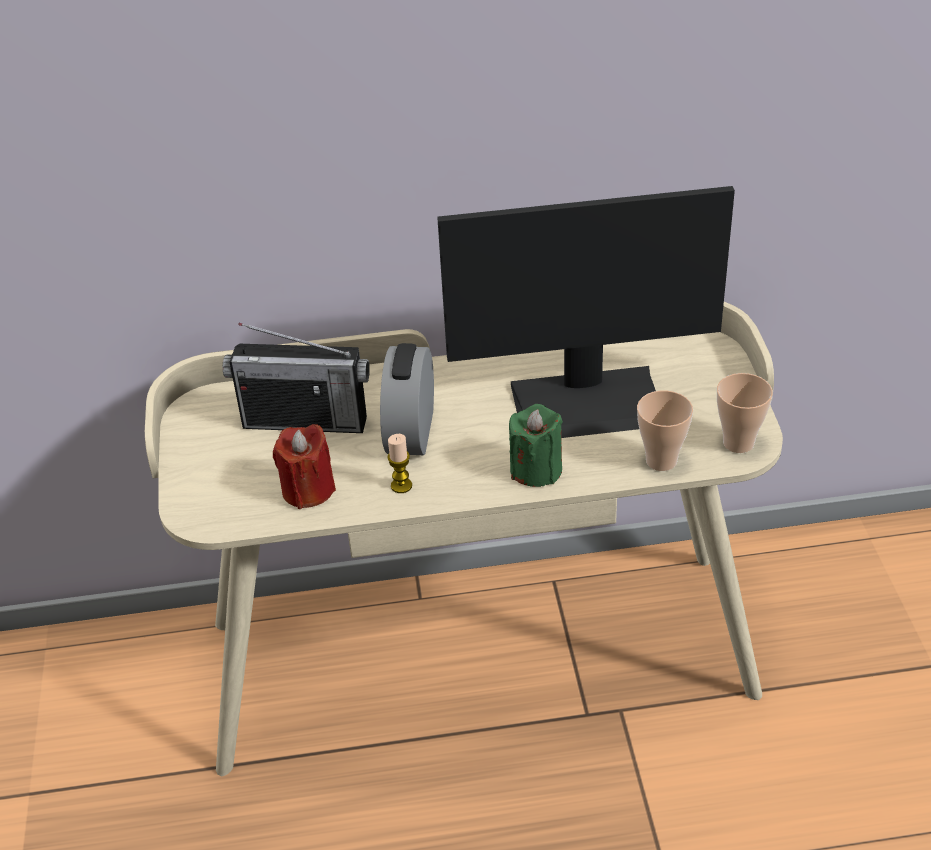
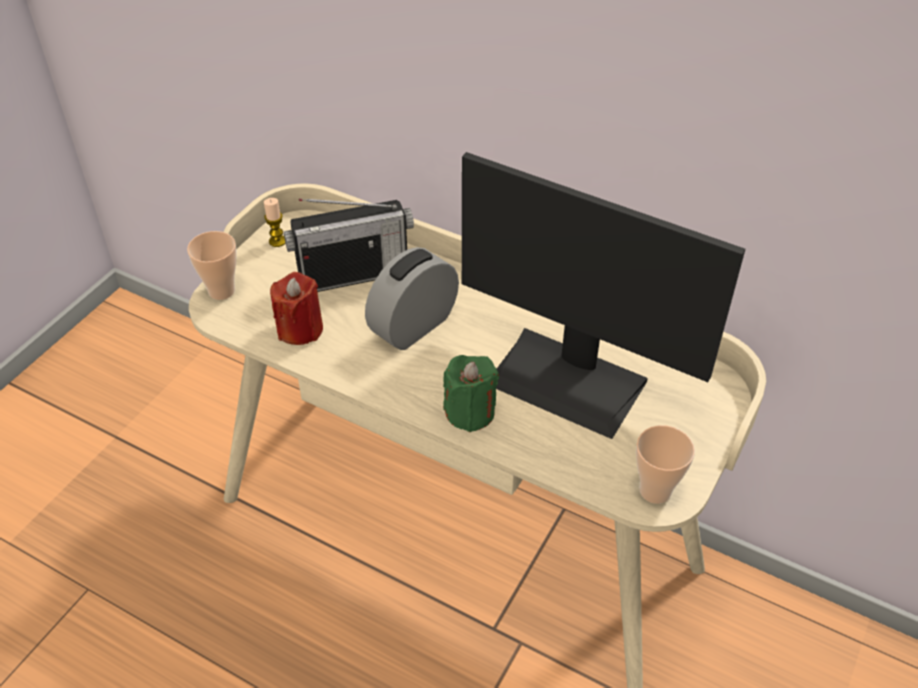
camera: 35 degrees right, 5 degrees up
(305, 421) = (353, 275): radio -> radio turned 60 degrees counterclockwise
(401, 485) = (363, 364): candle -> candle (277, 241)
(661, 460) = (574, 466): cup -> cup (221, 291)

